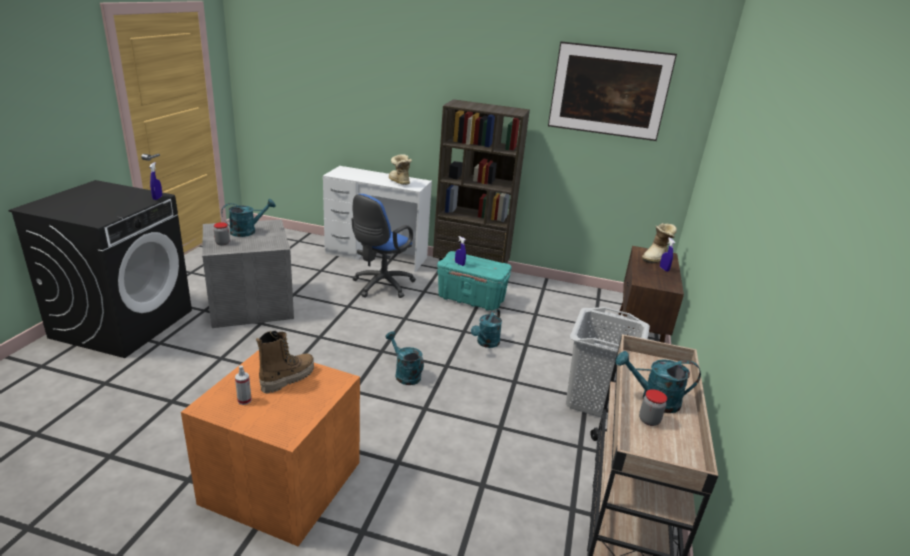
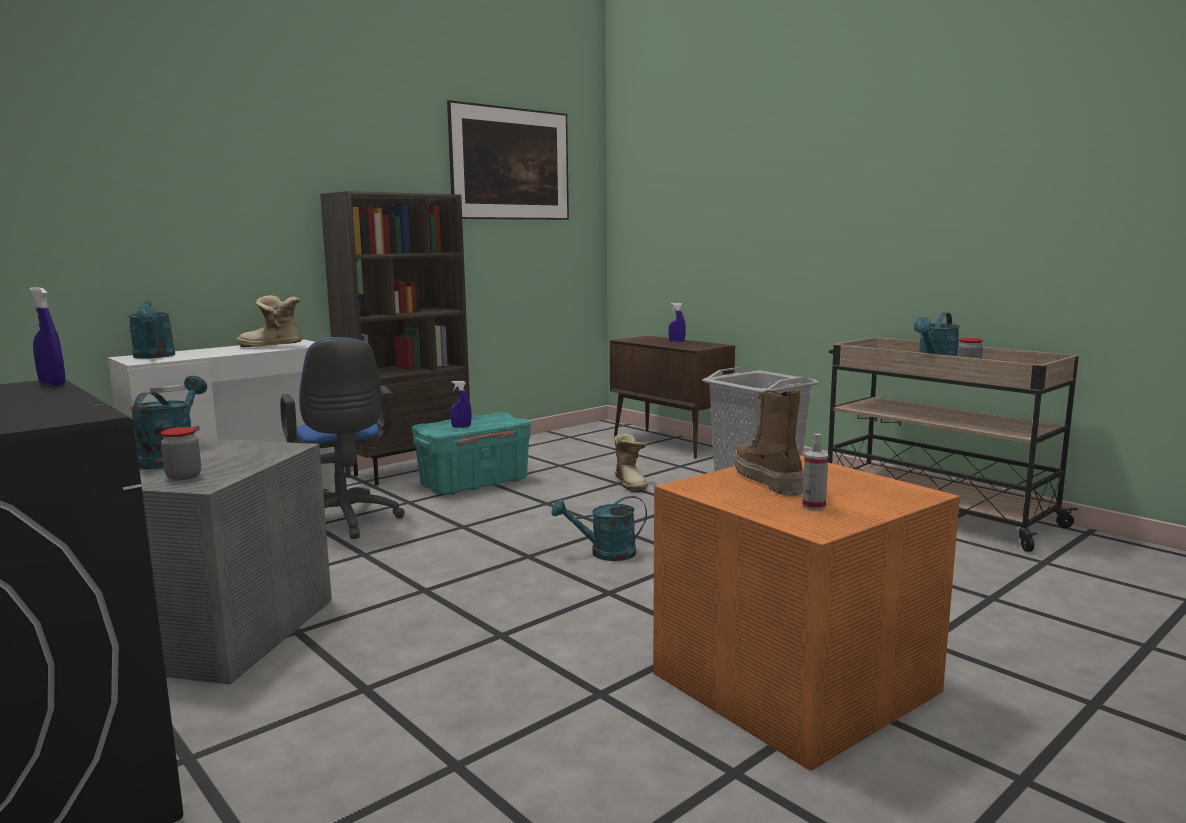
camera: 55 degrees left, 15 degrees down
(486, 343) = (590, 499): turquoise watering can -> turquoise watering can (154, 356)
(656, 257) = (648, 339): boot -> boot (631, 483)

